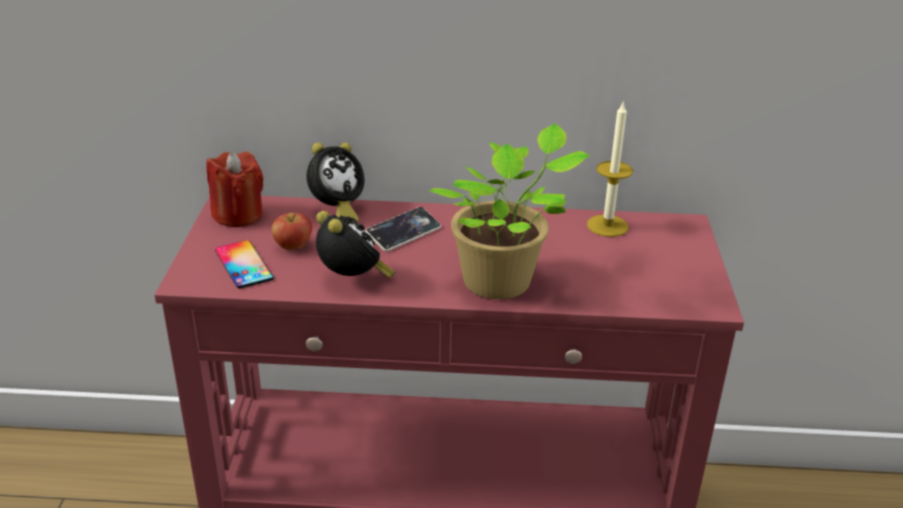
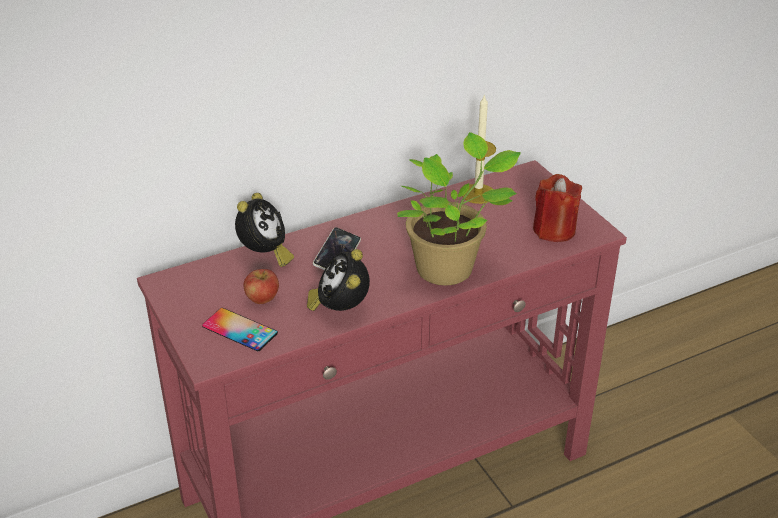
camera: 30 degrees left, 5 degrees up
(238, 215) = (185, 289): red candle -> red candle (554, 230)
(353, 281) = (340, 309): alarm clock -> alarm clock turned 120 degrees counterclockwise

